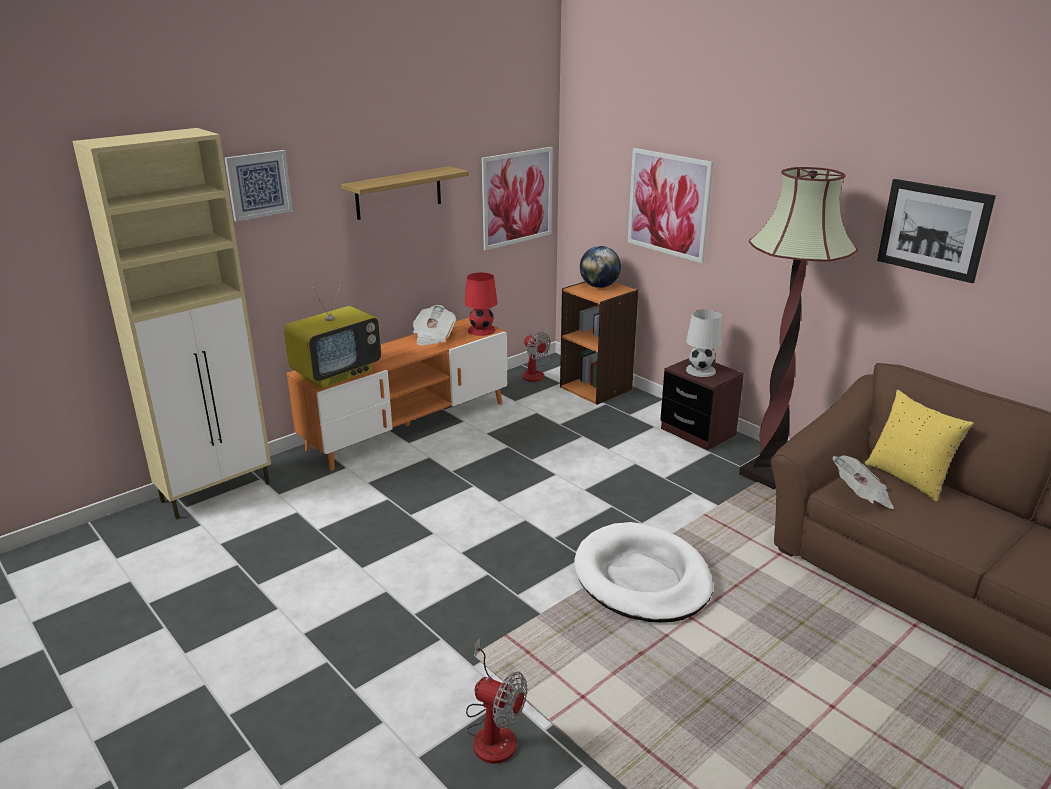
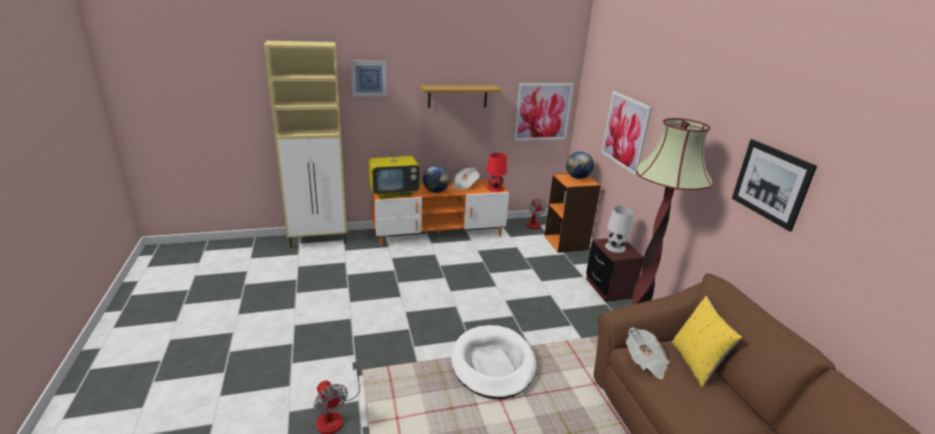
camera: 25 degrees right, 0 degrees up
(399, 356) = (436, 191): none -> globe

